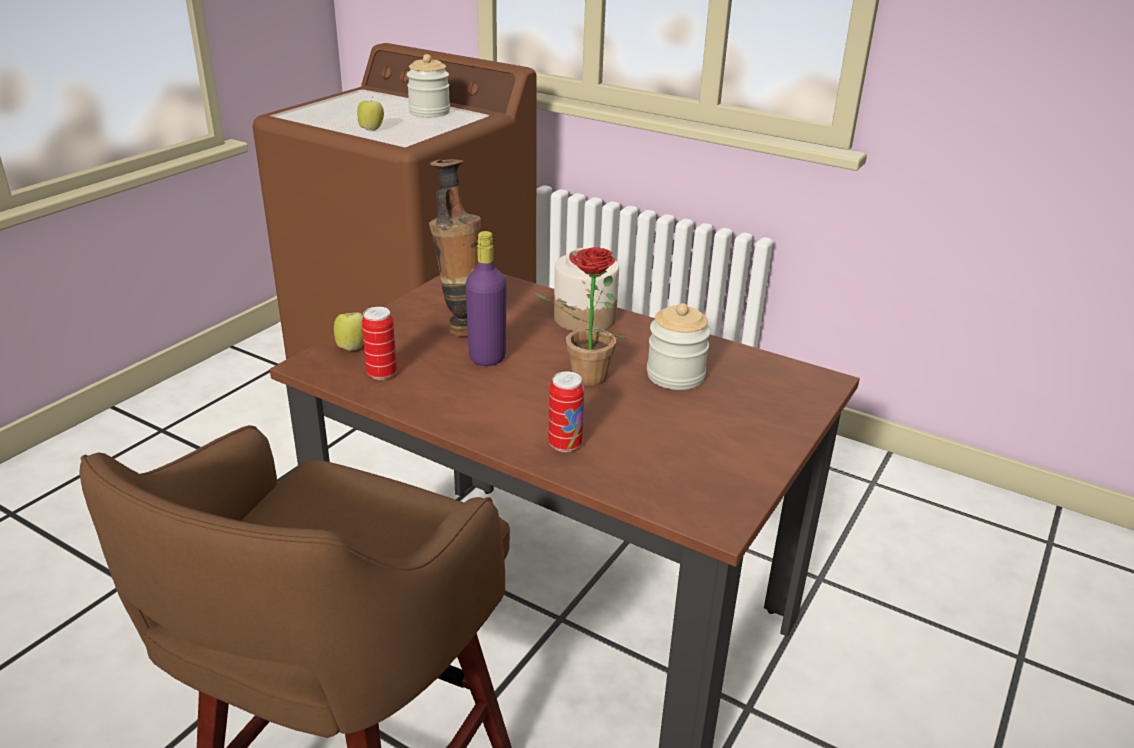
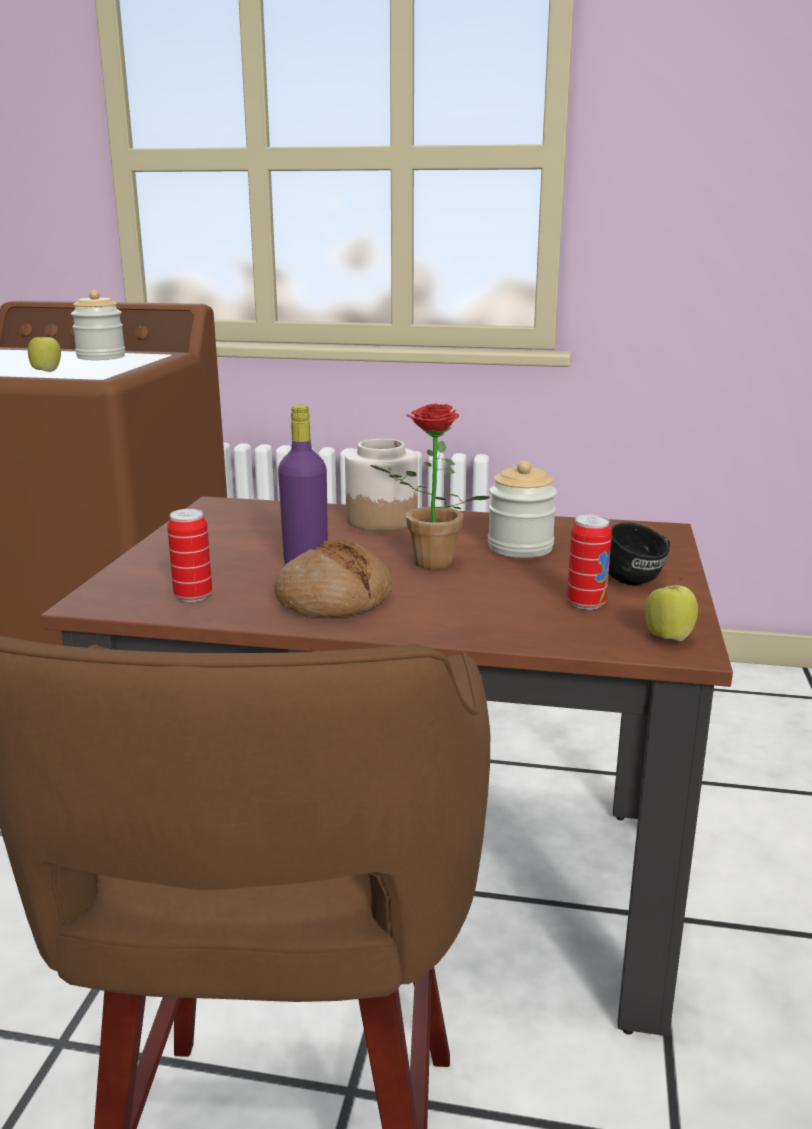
camera: 20 degrees left, 10 degrees down
(352, 347) = (134, 580): apple -> apple (668, 638)
(461, 326) = (250, 545): vase -> none
(481, 401) = (334, 600): none -> bread
(565, 444) = (464, 618): can -> can (586, 603)
(748, 436) = (640, 580): none -> black mug

